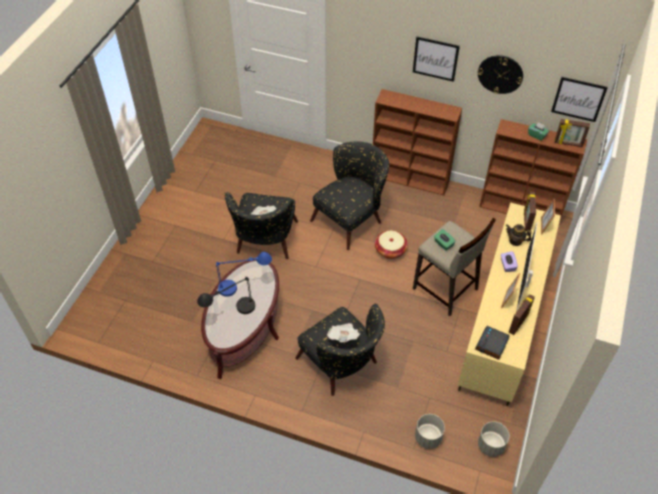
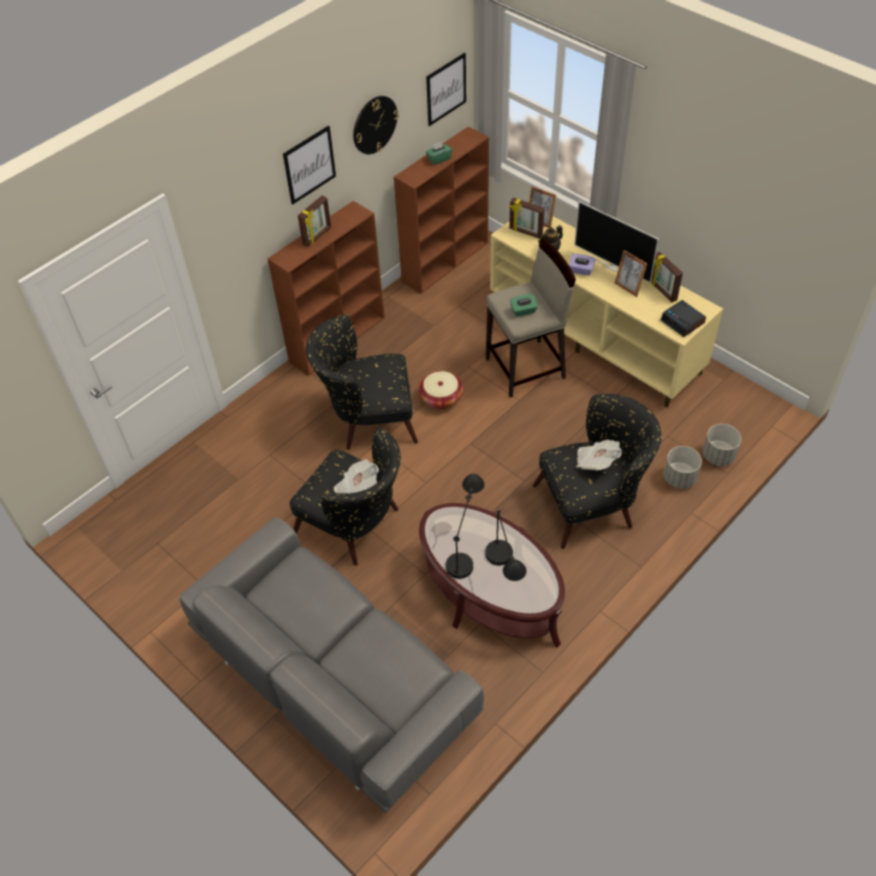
camera: 65 degrees left, 0 degrees up
(156, 271) = (333, 679): none -> grey sofa
(244, 287) = (465, 546): blue table lamp -> black table lamp
(351, 218) = (367, 419): black armchair -> black armchair turned 75 degrees counterclockwise
(490, 445) = (745, 406): grey planter -> grey planter (679, 478)
(568, 144) = (466, 141): picture frame -> picture frame (317, 236)

